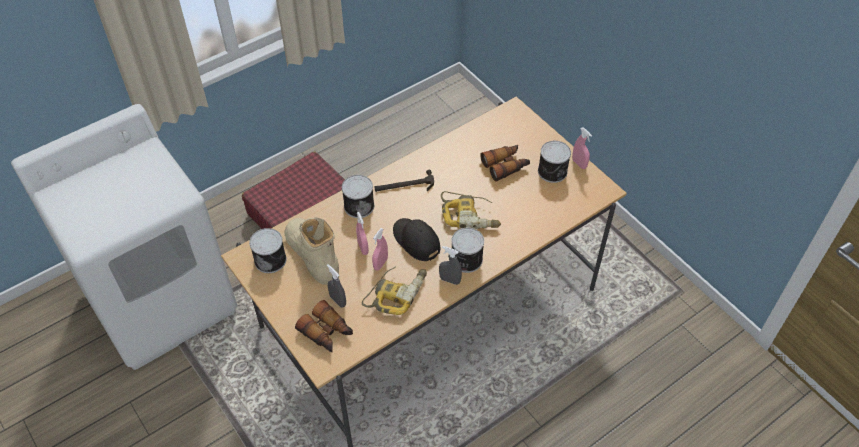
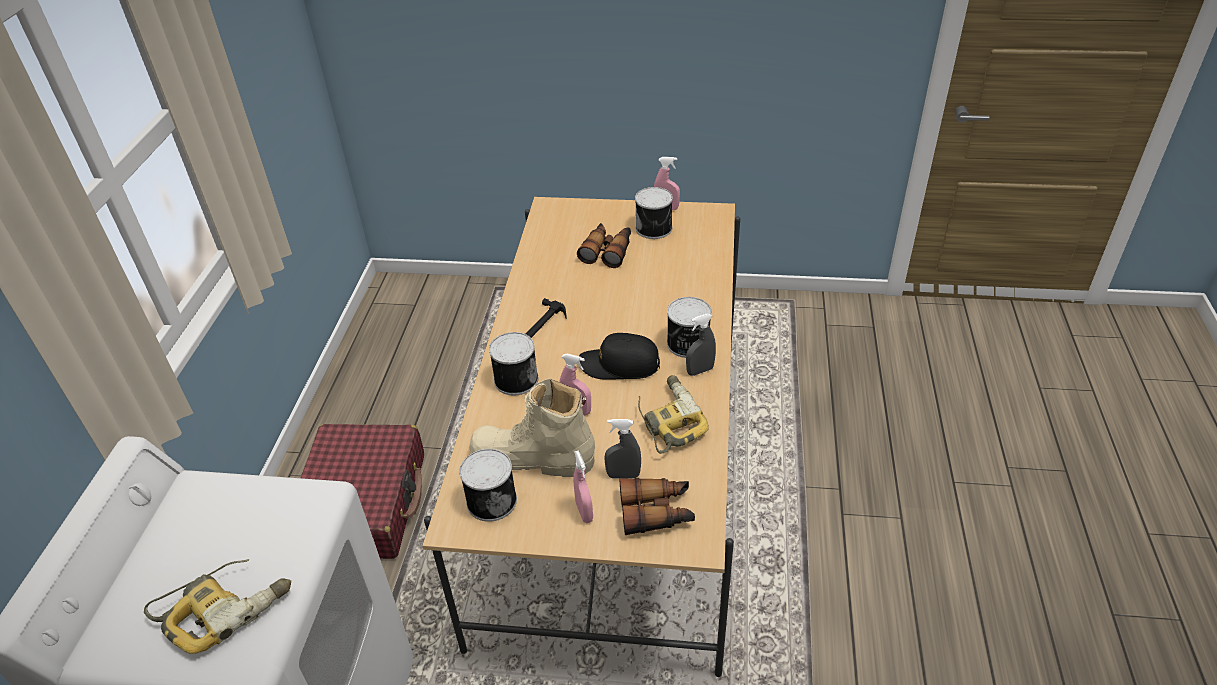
camera: 45 degrees left, 10 degrees down
(380, 263) = (615, 409): pink spray bottle -> pink spray bottle (584, 512)
(470, 215) = (636, 308): power drill -> power drill (225, 607)

